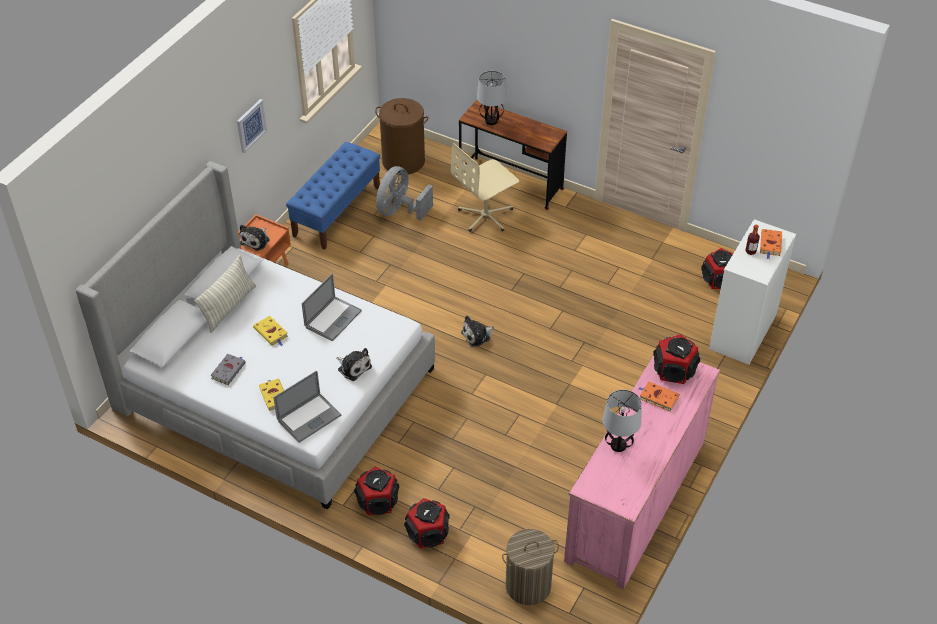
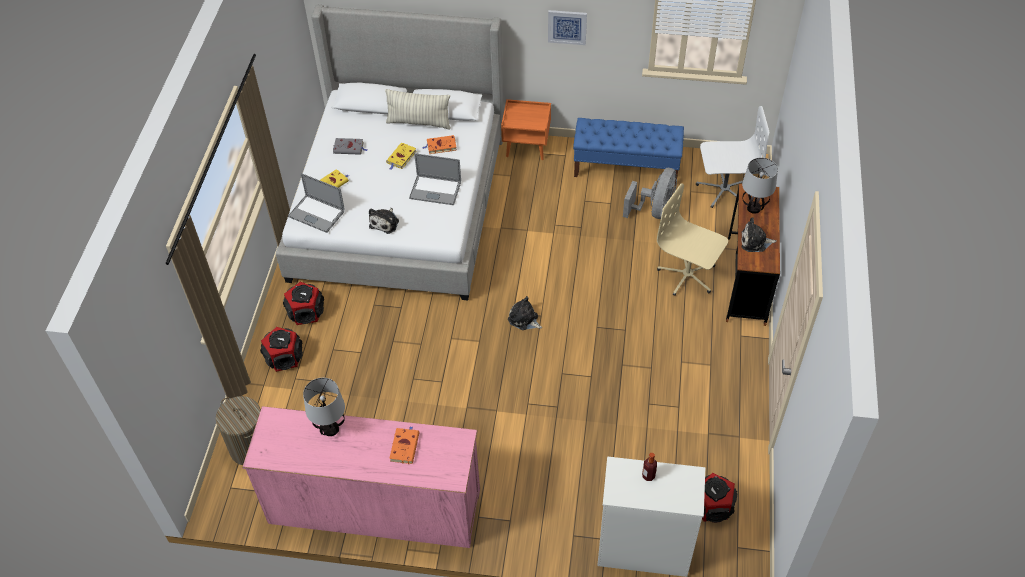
camera: 70 degrees right, 5 degrees up
(256, 240) = (521, 116): plush toy -> plush toy (755, 242)
(400, 211) = (654, 210): grey fan -> grey fan turned 105 degrees clockwise
(403, 161) = (724, 189): brown laundry basket -> white office chair
(674, 370) = (448, 451): speaker -> none
(770, 245) = (670, 493): orange book -> orange book (440, 146)

